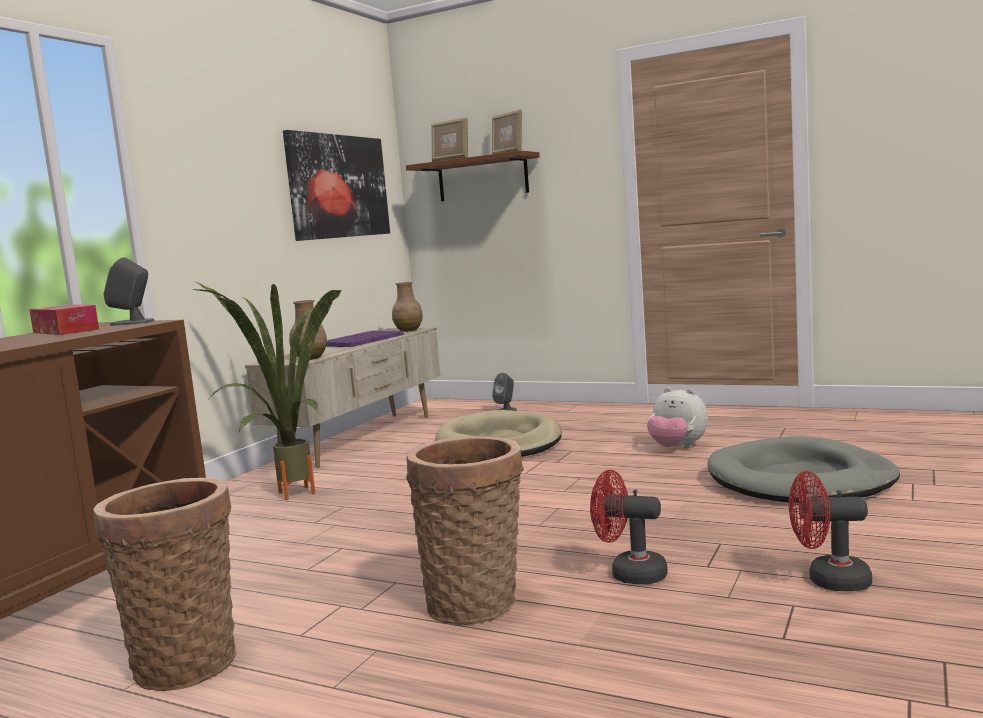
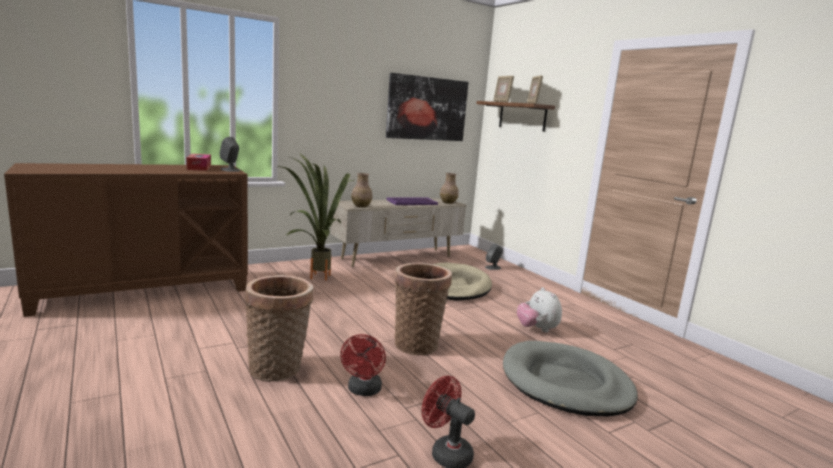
camera: 30 degrees right, 5 degrees up
(186, 660) = (150, 339): basket -> basket (417, 343)
(629, 573) = (363, 391): red fan -> red fan turned 135 degrees counterclockwise

